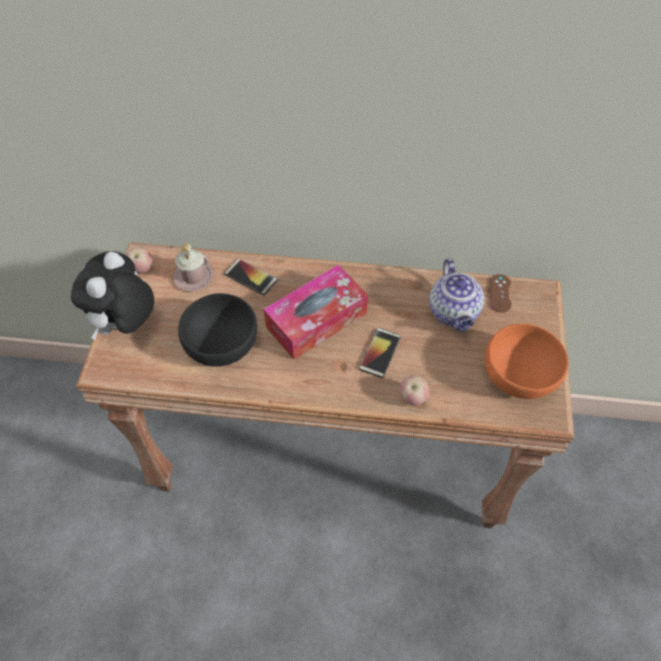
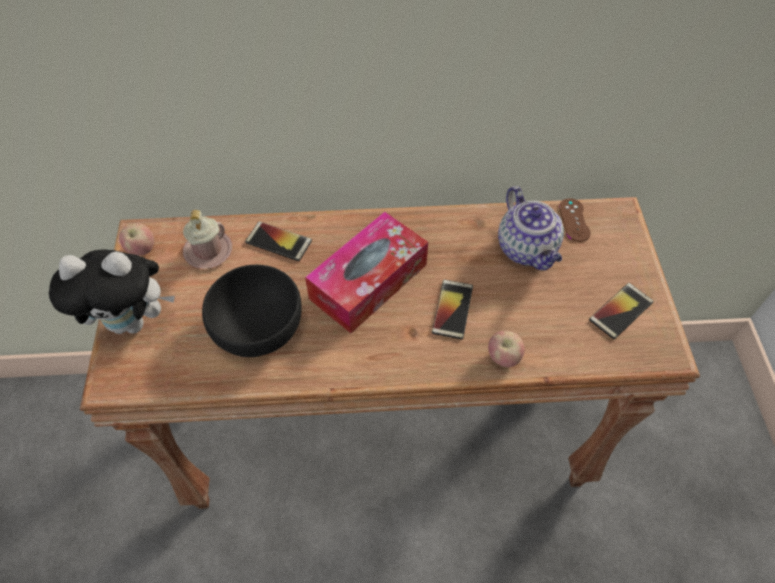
camera: 10 degrees left, 0 degrees up
(126, 325) = (133, 321): plush toy -> plush toy turned 105 degrees counterclockwise
(520, 375) = (621, 311): orange bowl -> phone

